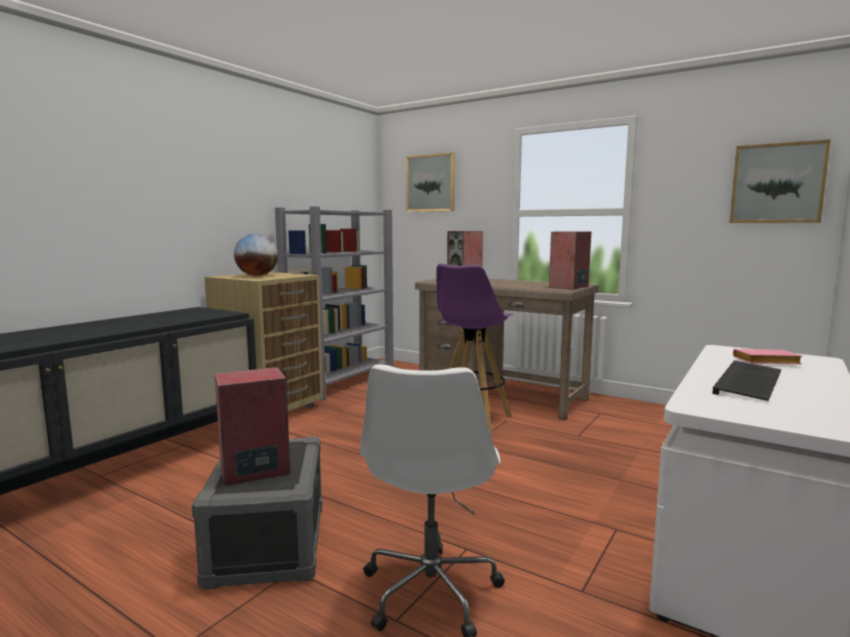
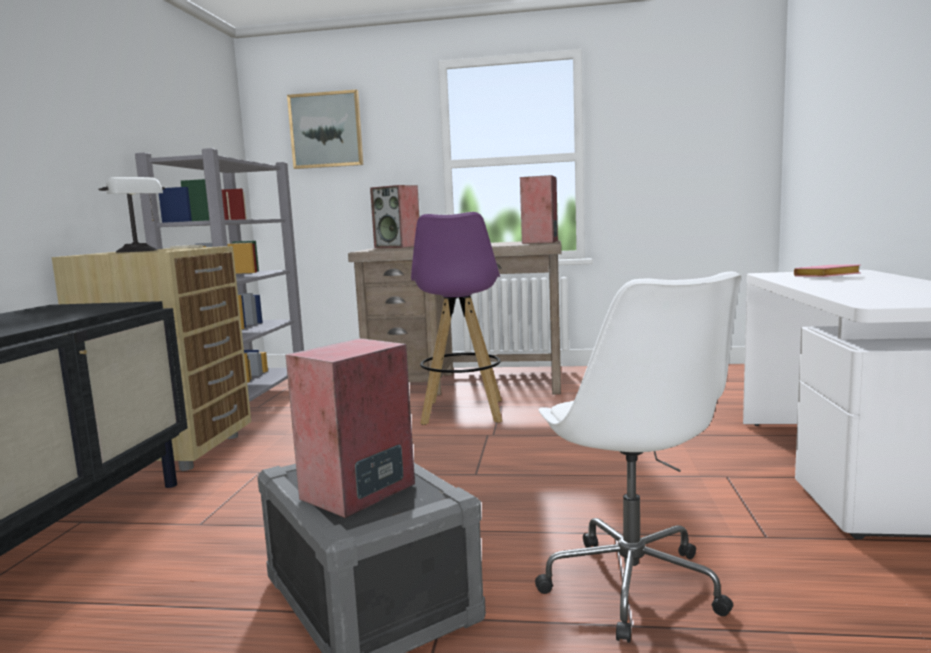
camera: 25 degrees left, 0 degrees up
(257, 275) = (140, 251): globe -> table lamp
(750, 383) = (861, 287): keyboard -> none
(777, 183) = (724, 122): picture -> none

